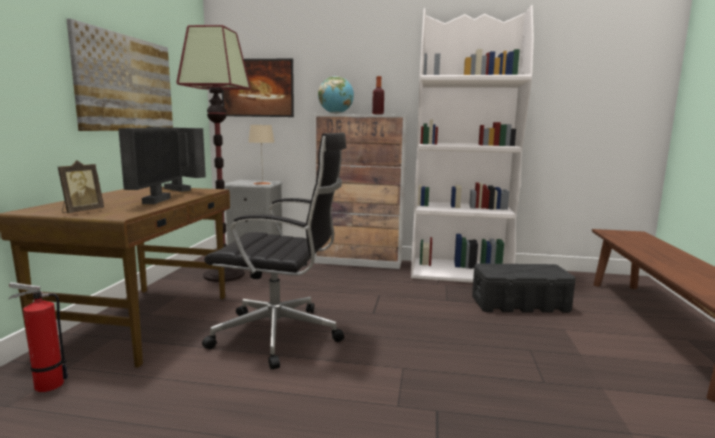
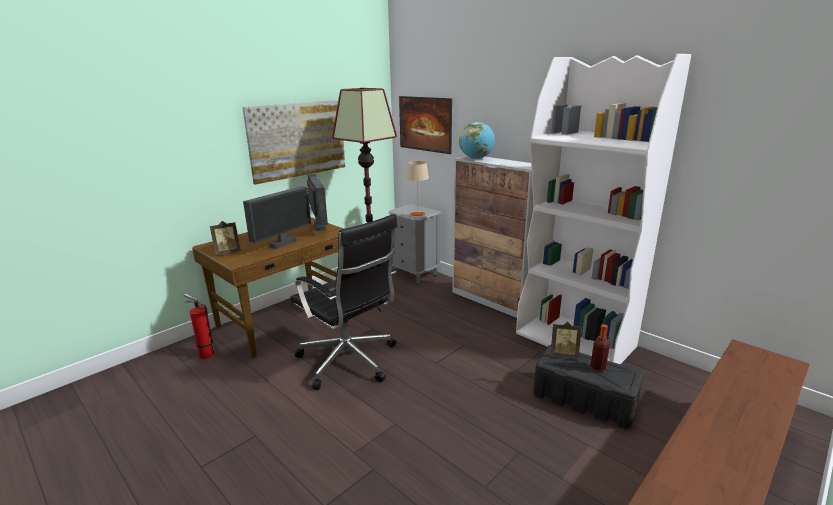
camera: 35 degrees right, 10 degrees up
(378, 114) = (512, 163): bottle -> bottle (598, 367)
(495, 266) = (563, 354): none -> picture frame

